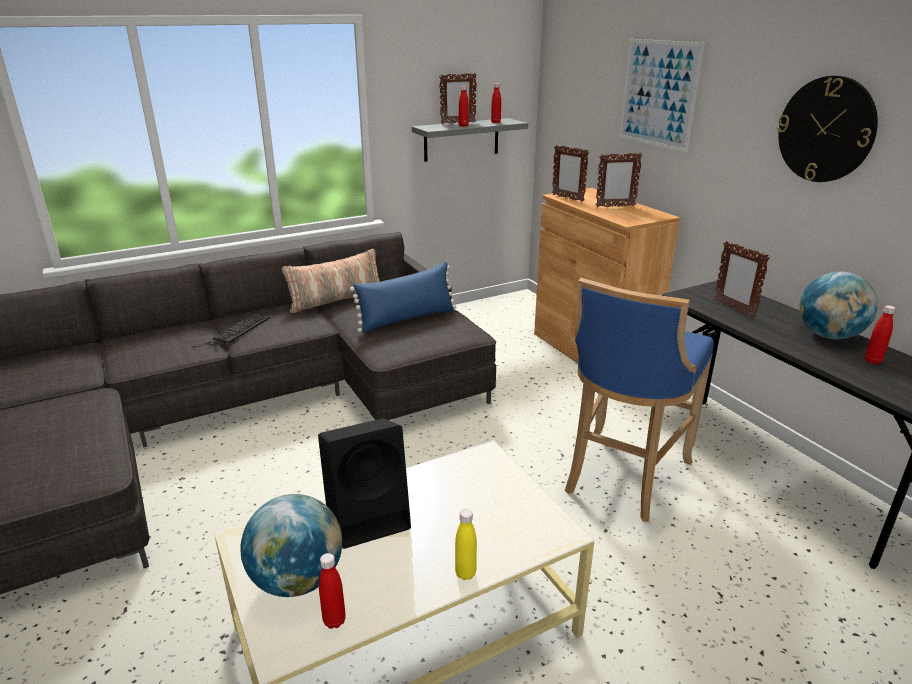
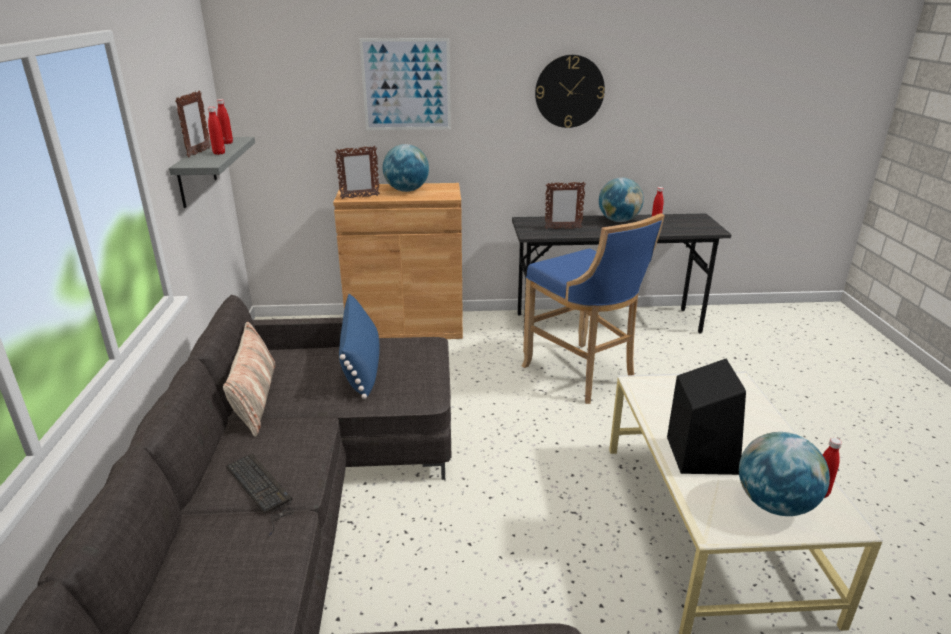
camera: 65 degrees left, 0 degrees up
(465, 573) = (774, 426): yellow bottle -> none
(615, 206) = (407, 190): picture frame -> globe

